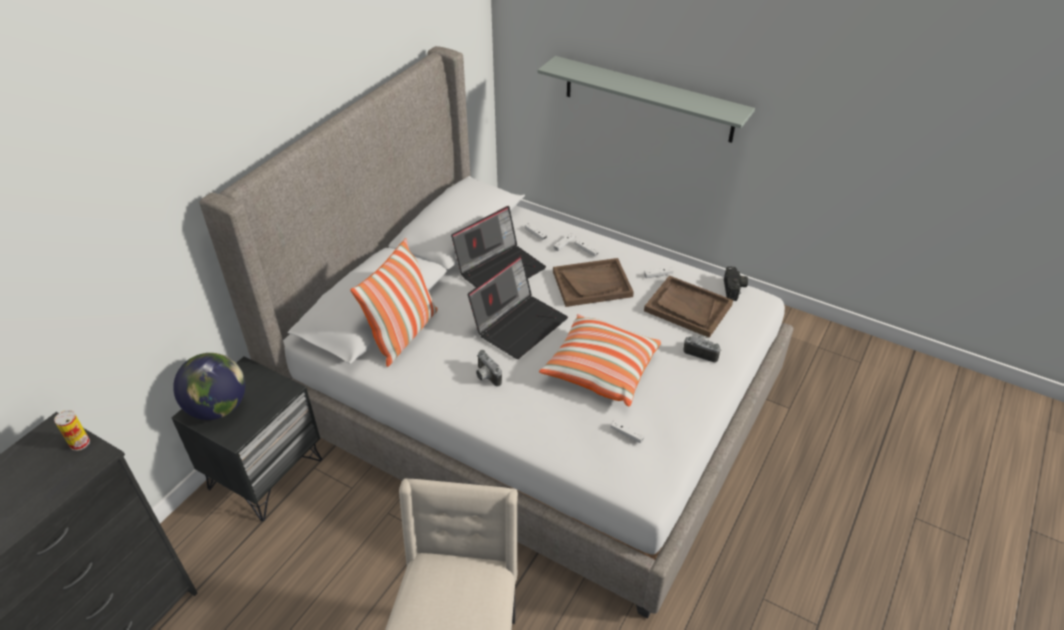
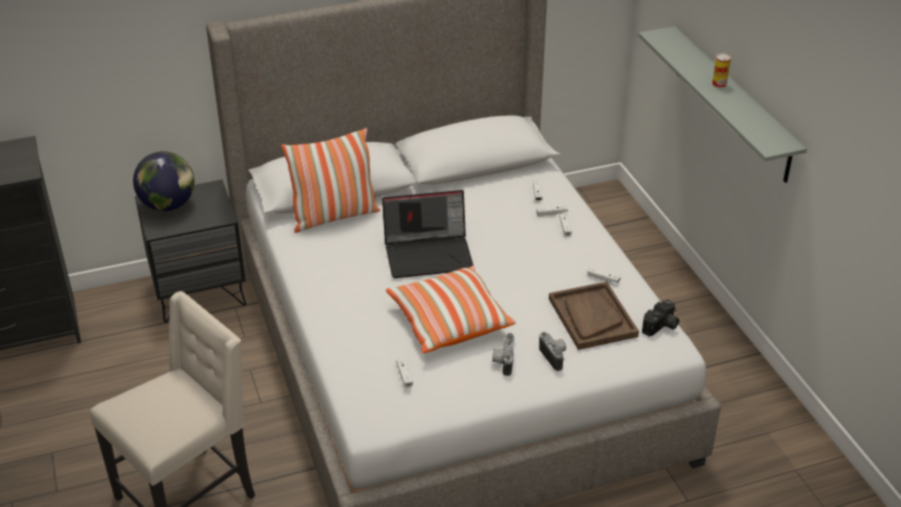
camera: 40 degrees right, 5 degrees down
(80, 443) = (26, 160): can -> can (719, 84)
(486, 377) = (355, 277): camera -> camera (502, 362)
(500, 269) = (470, 206): laptop -> none
(592, 284) = (532, 256): brown tray -> none

